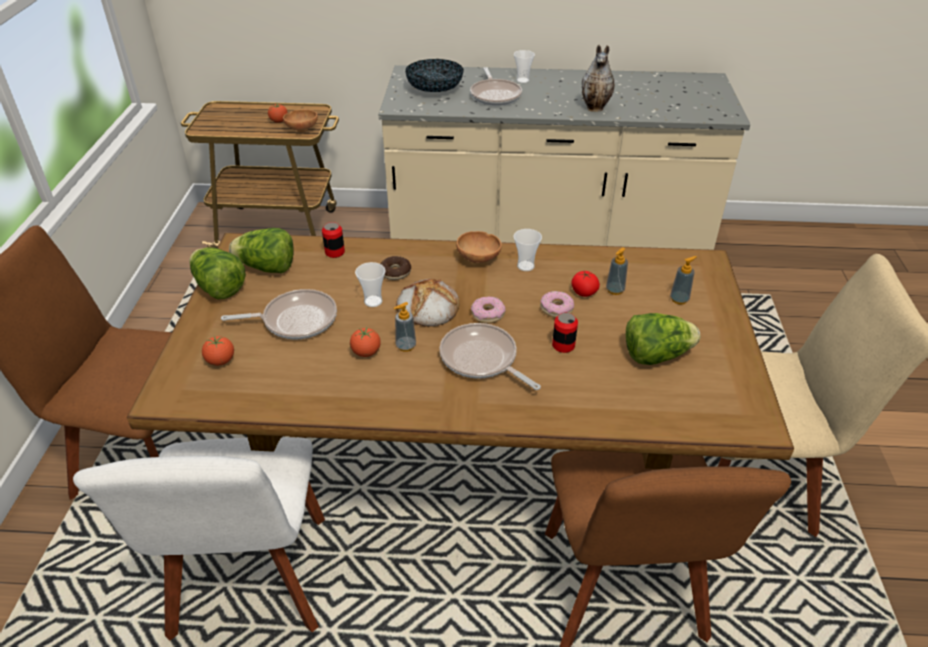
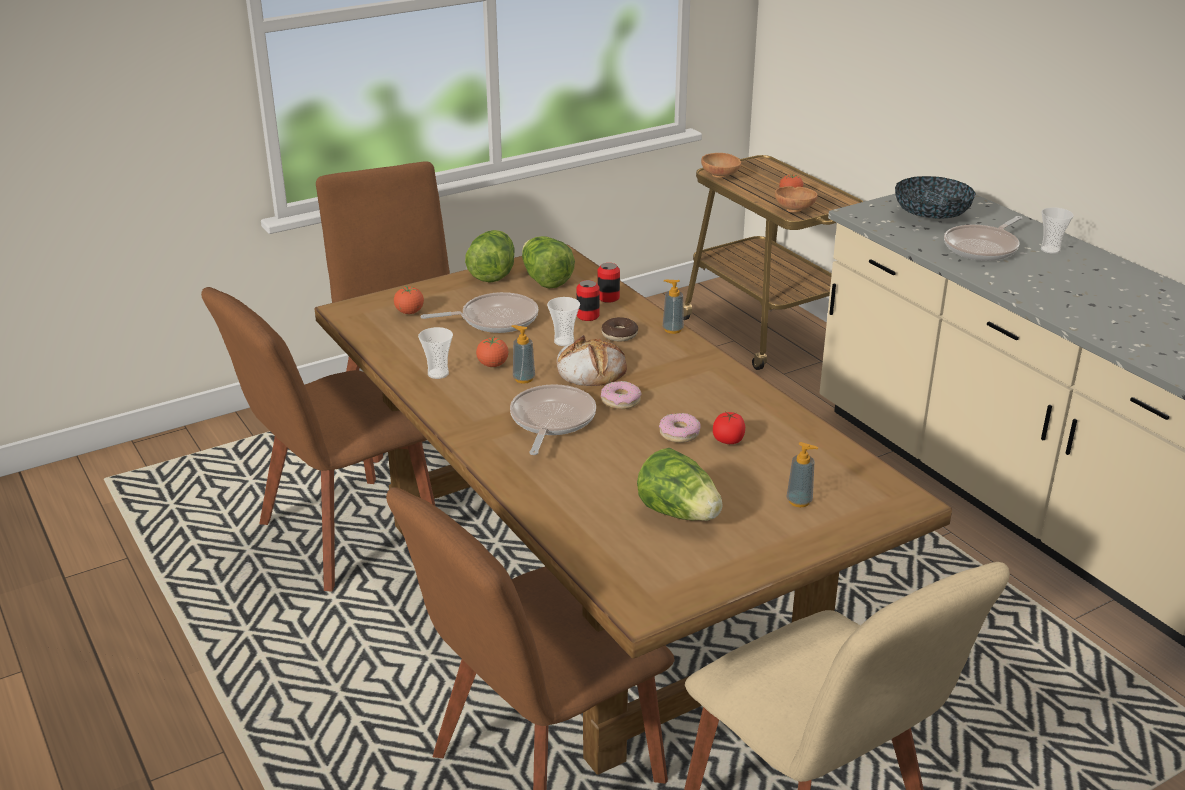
camera: 55 degrees right, 10 degrees down
(250, 584) = (341, 536): white chair -> brown chair
(295, 320) = (494, 319): frying pan -> frying pan turned 60 degrees counterclockwise
(479, 259) = (702, 366): brown bowl -> brown bowl (721, 176)
(525, 266) = (726, 394): cup -> cup (438, 373)
(563, 345) = (625, 455): can -> can (588, 316)
(596, 108) = (1070, 309): vase -> none
(615, 290) = (758, 457): soap dispenser -> soap dispenser (672, 329)

